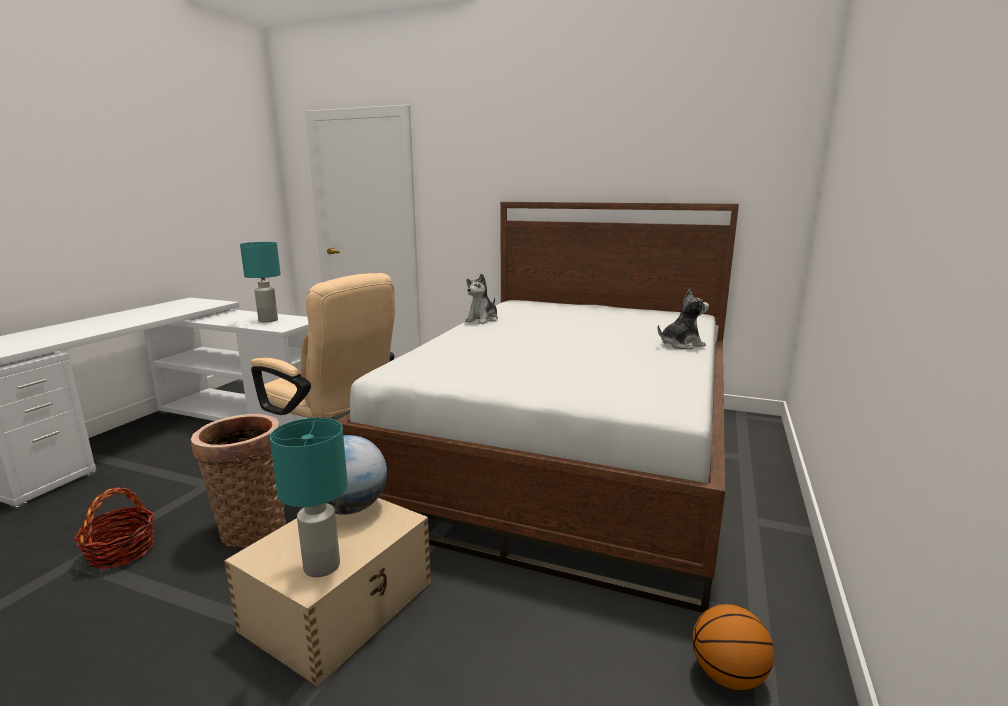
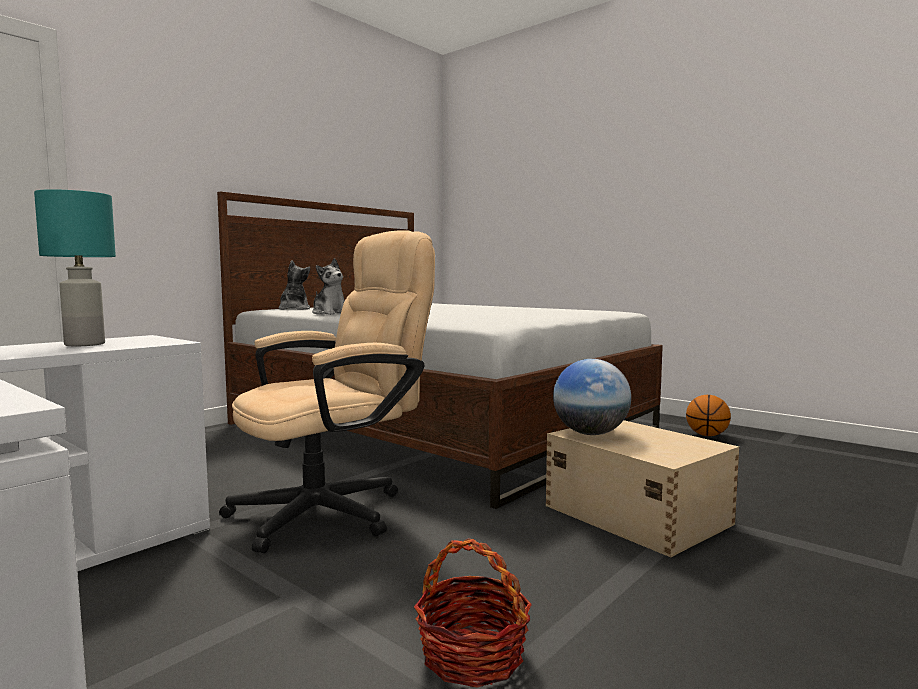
camera: 70 degrees left, 10 degrees down
(251, 527) = (468, 557): basket -> none
(321, 567) = (685, 442): turquoise table lamp -> none
(681, 345) = (489, 306): plush toy -> plush toy (294, 309)

